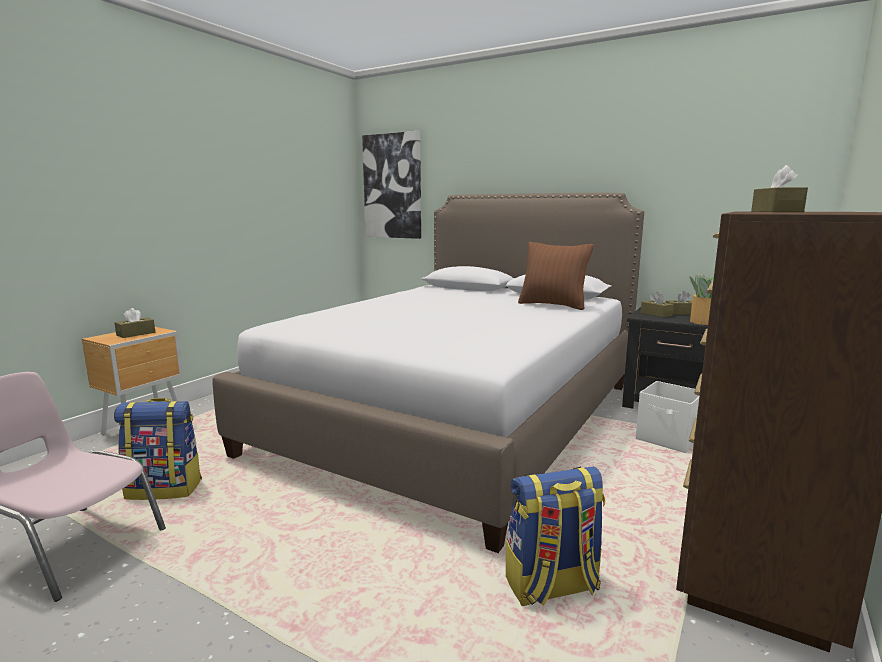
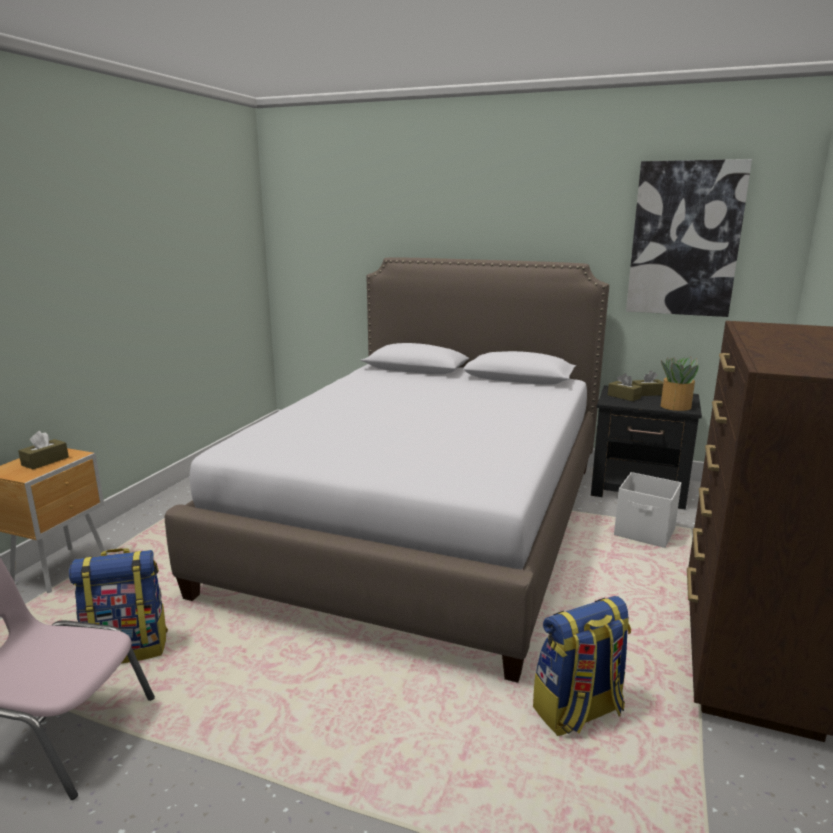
camera: 10 degrees left, 5 degrees up
(392, 186) = (311, 242): picture -> picture (685, 239)
(553, 305) = (522, 396): brown pillow -> none
(776, 211) = (778, 342): brown tissue box -> none

